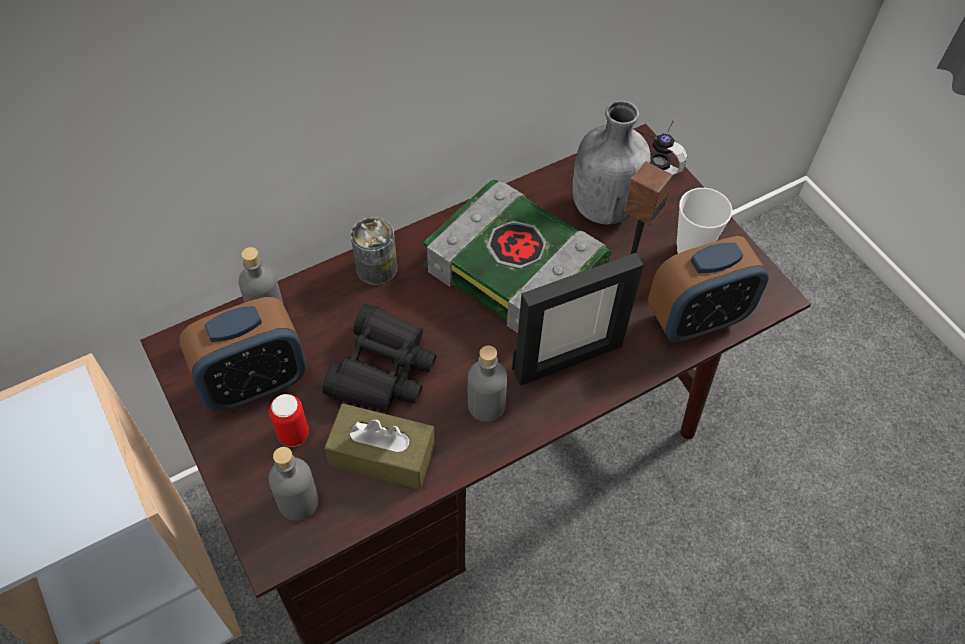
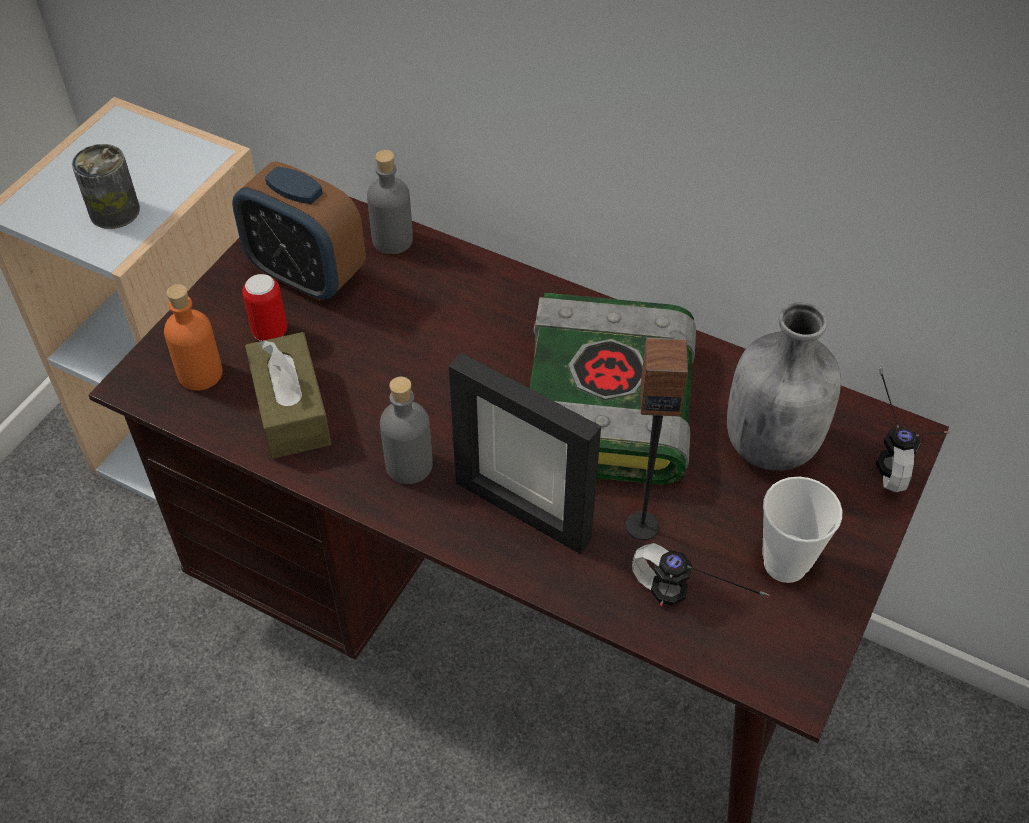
camera: 60 degrees right, 5 degrees down
(298, 502) = (200, 373): grey bottle -> orange bottle
(376, 268) = (510, 291): can -> can (114, 211)
(382, 370) = (390, 359): black binoculars -> none
(696, 319) = (682, 614): alarm clock -> headphones

